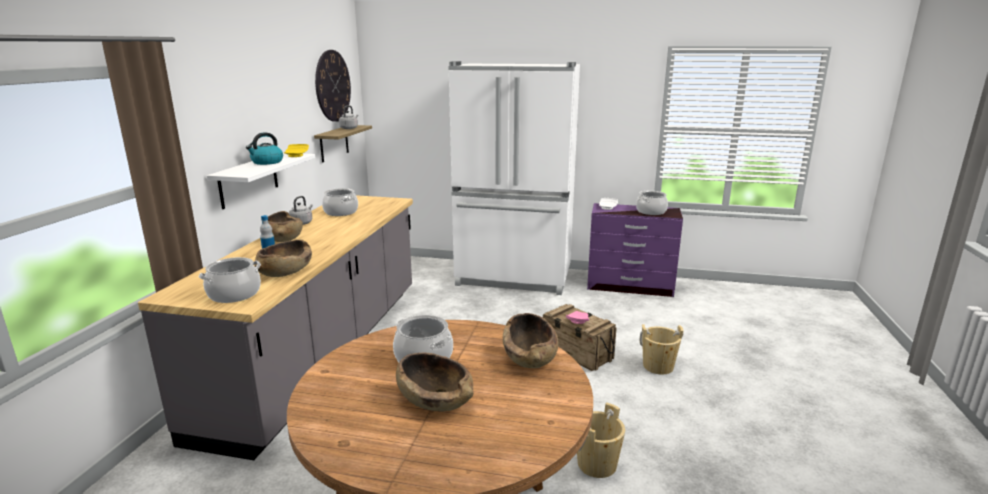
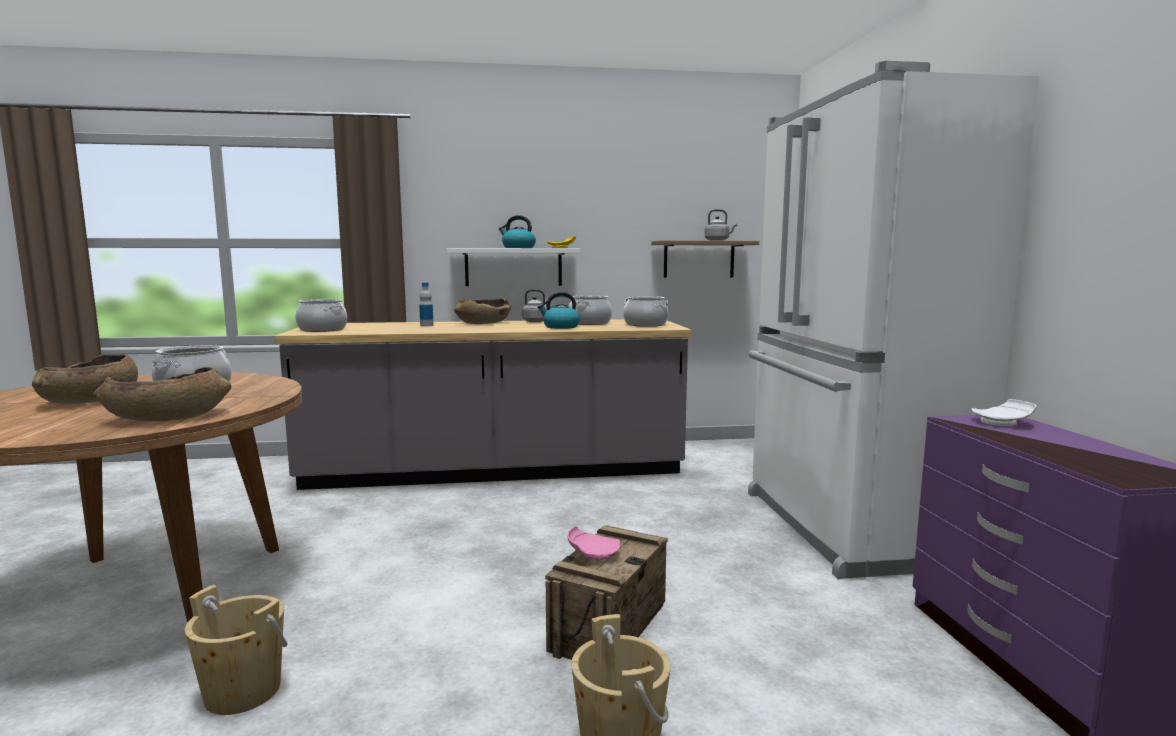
camera: 70 degrees right, 10 degrees down
(285, 271) = (384, 330): brown bowl -> none
(333, 86) = (711, 185): wall clock -> none
(354, 221) = (560, 327): none -> kettle
(651, 211) = (1084, 455): cooking pot -> cooking pot (645, 324)

